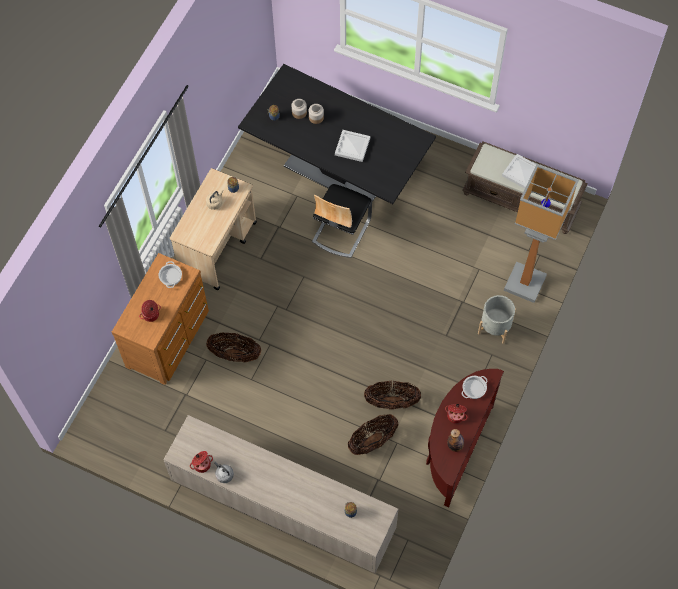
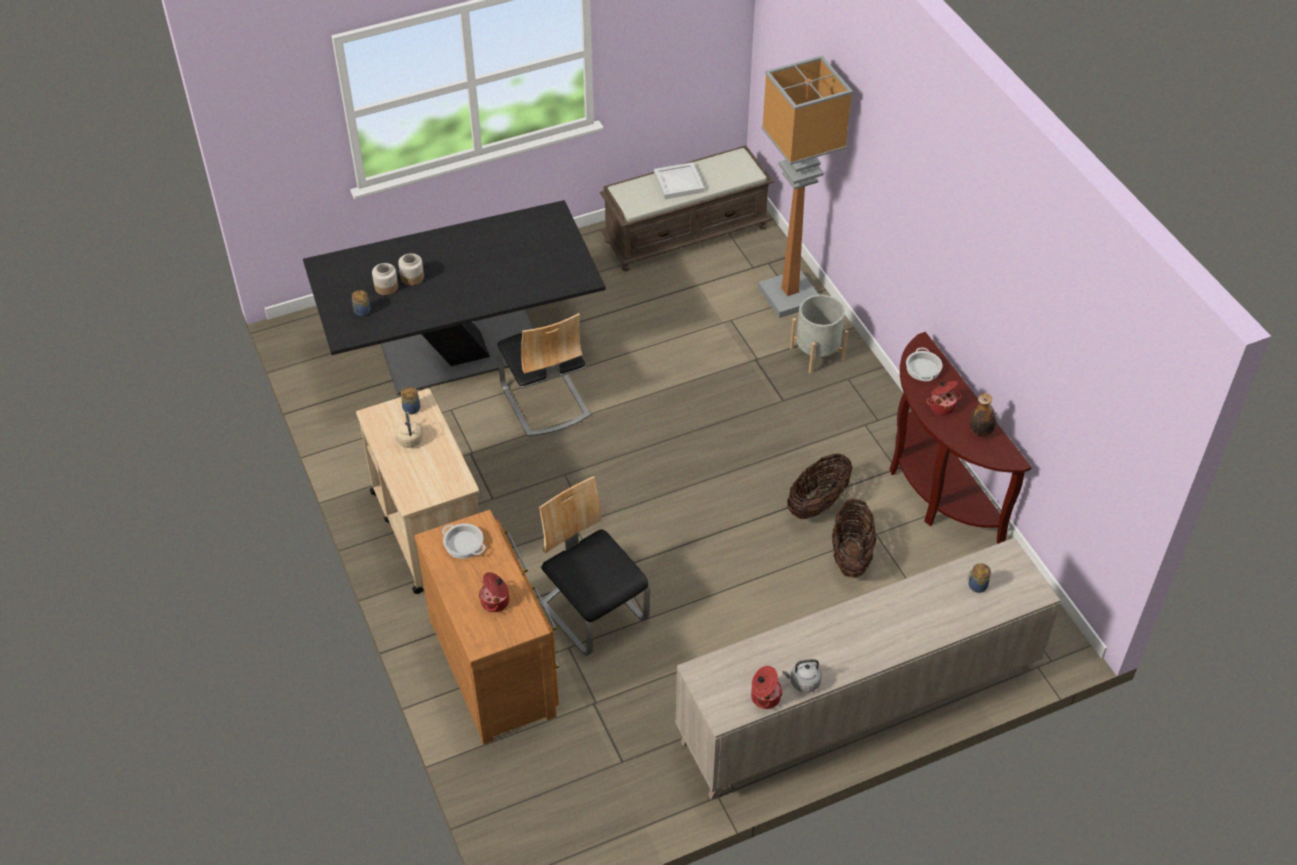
camera: 50 degrees left, 15 degrees down
(235, 354) = (594, 612): basket -> chair
(351, 147) = (490, 273): white tray -> none

